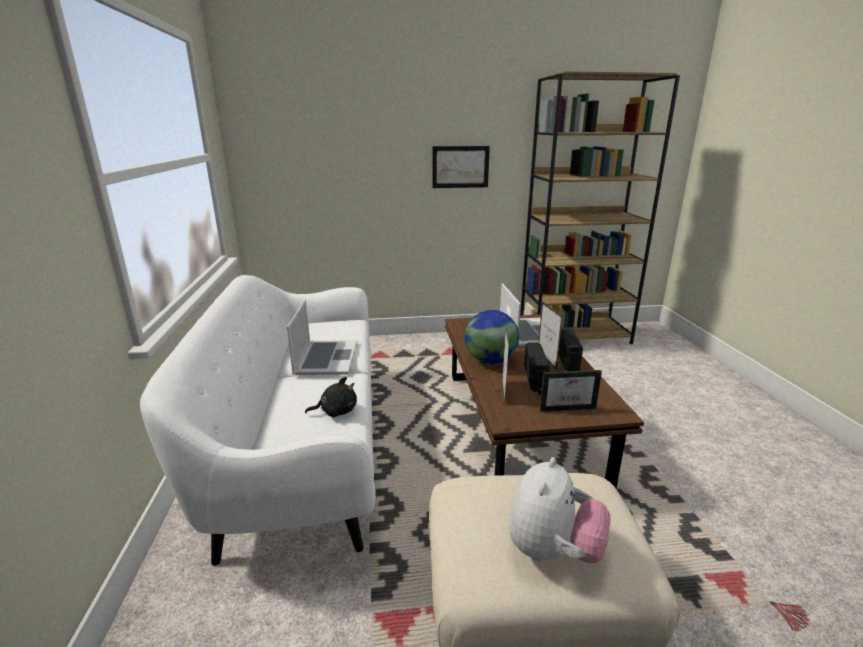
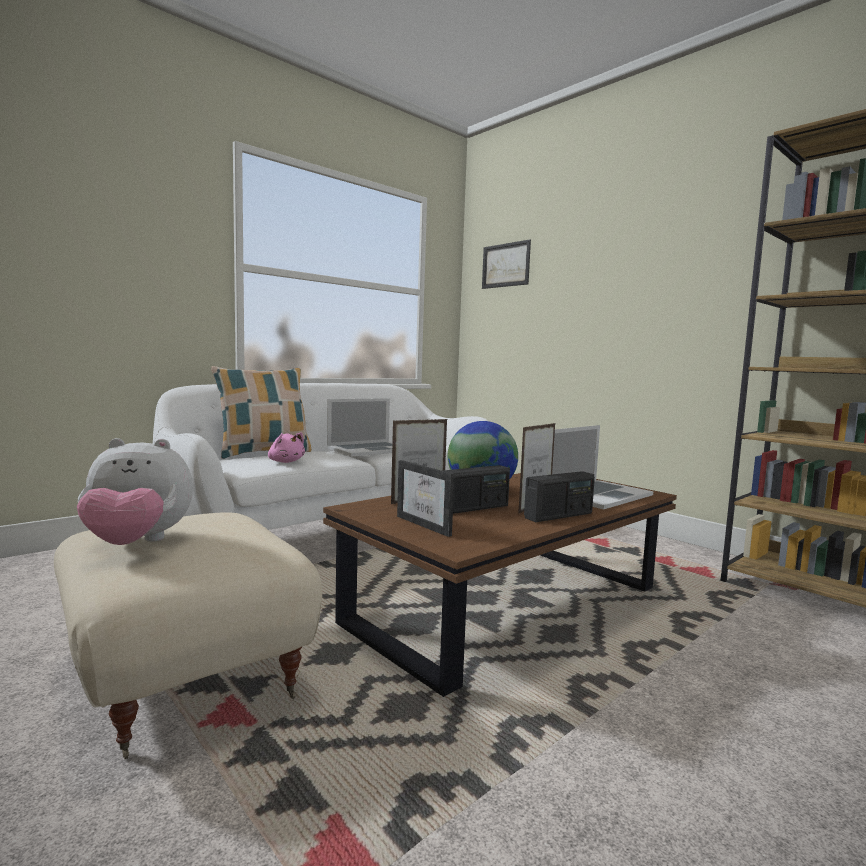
camera: 55 degrees right, 15 degrees down
(263, 413) = (263, 453): none -> pillow
(336, 411) = (285, 462): black plush toy -> pink plush toy
(460, 167) = (673, 300): picture -> picture (505, 265)

